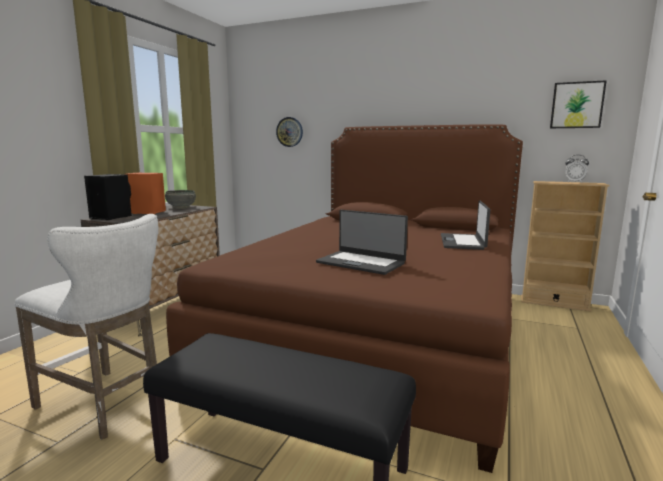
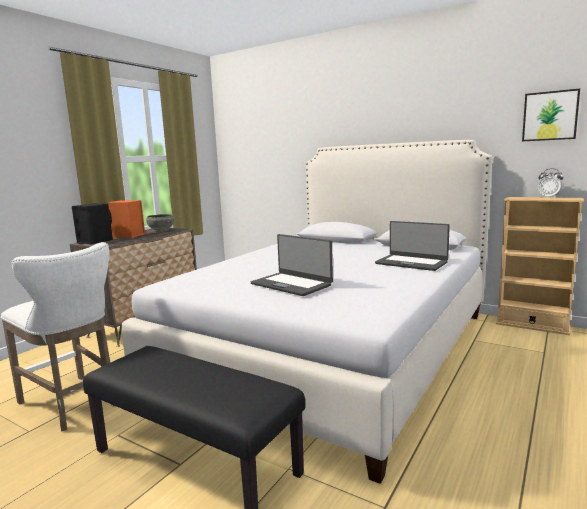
camera: 10 degrees right, 0 degrees up
(289, 132) = (269, 153): wall clock -> none
(378, 329) = (333, 347): brown bed -> white bed
(463, 242) = (411, 263): laptop -> laptop turned 75 degrees counterclockwise

